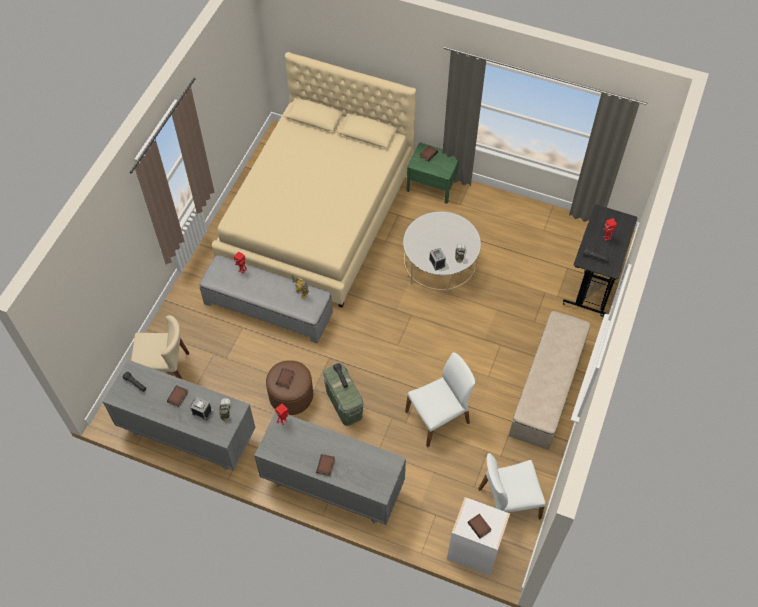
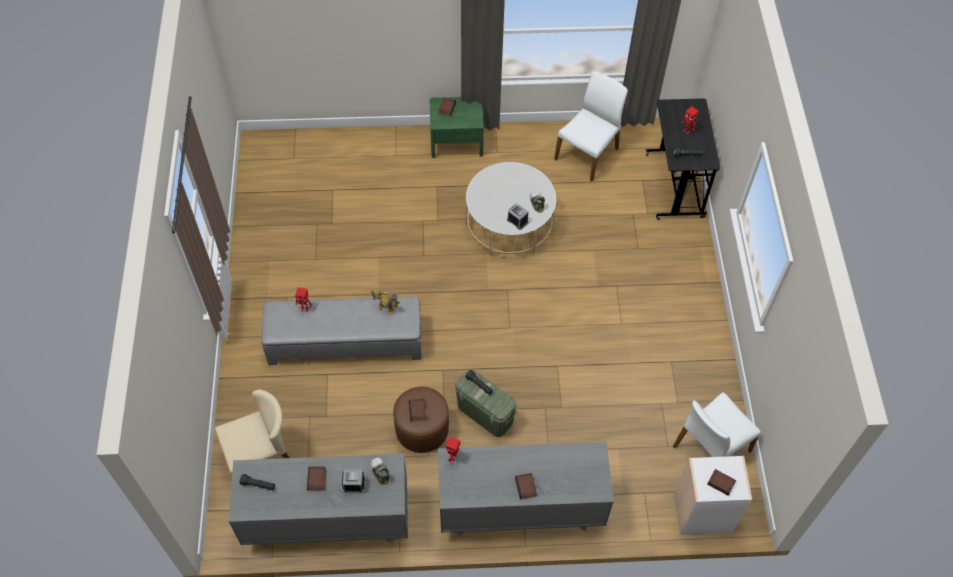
camera: 25 degrees left, 0 degrees up
(318, 214) = (348, 216): beige bed -> none
(438, 417) = (593, 388): white chair -> white chair (588, 154)
(547, 388) = (687, 312): beige bench -> none

